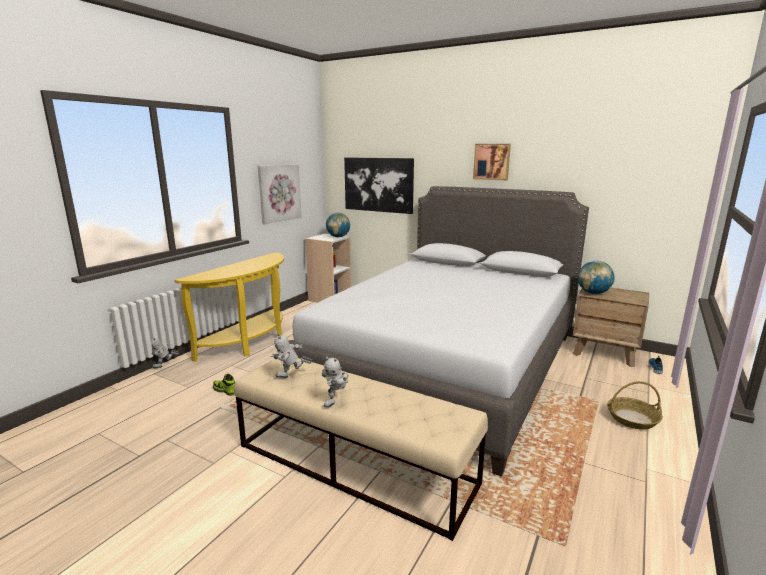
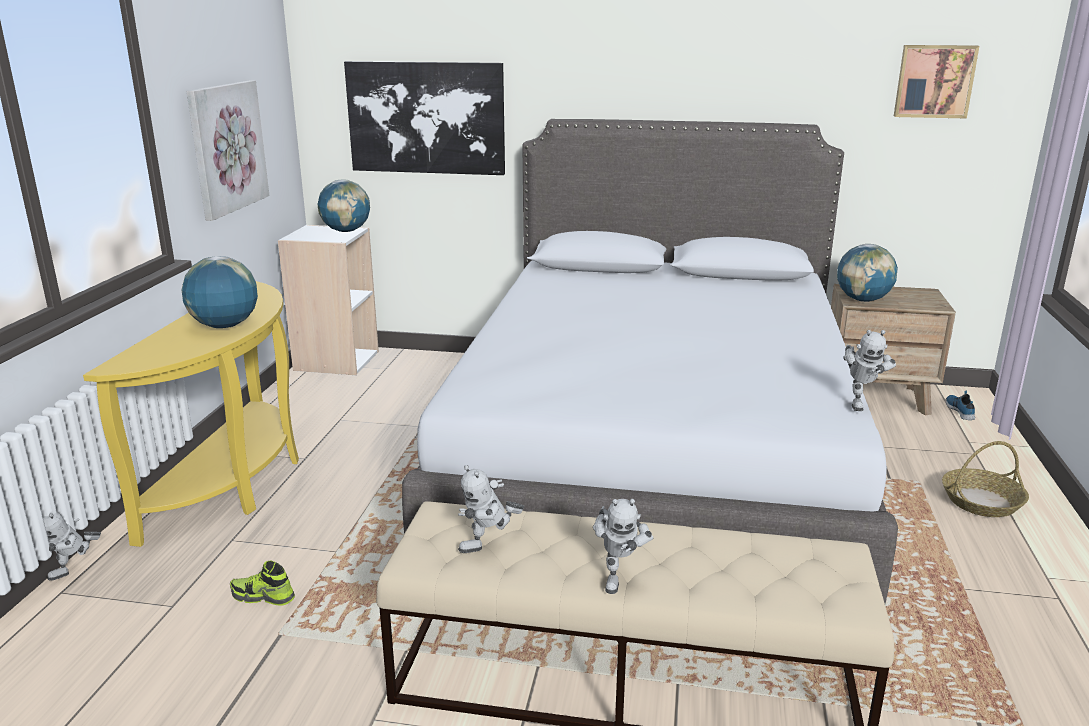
camera: 20 degrees left, 5 degrees up
(246, 268) = (224, 326): none -> globe
(492, 161) = (663, 69): picture -> picture (934, 81)
(518, 337) = (859, 403): none -> toy robot

